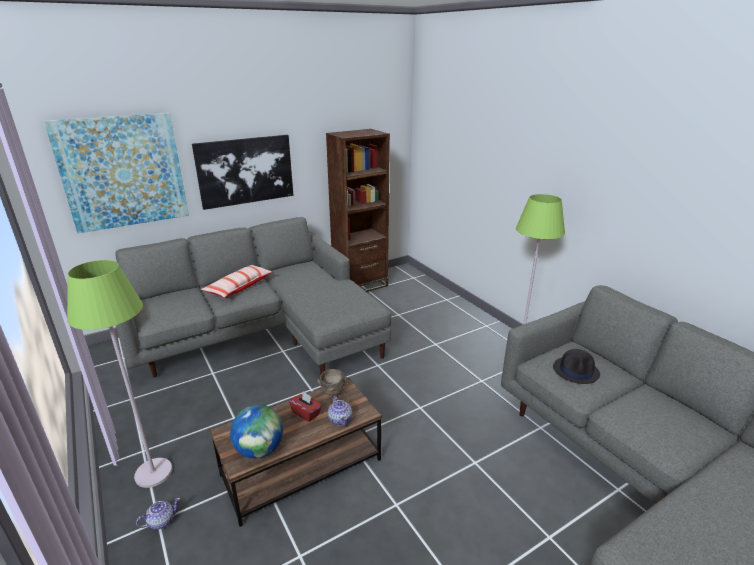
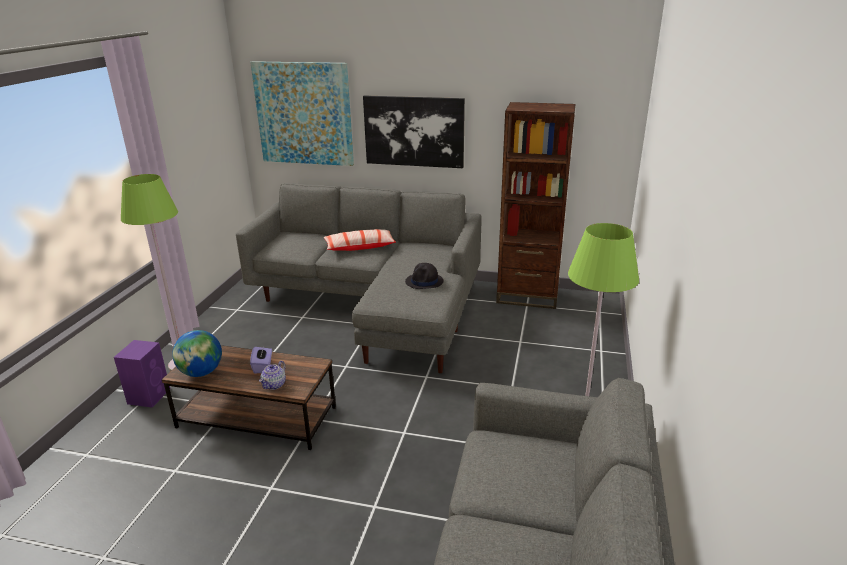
camera: 45 degrees right, 0 degrees up
(161, 521) = (149, 395): teapot -> purple speaker
(306, 413) = (263, 366): red tissue box -> purple tissue box
(332, 392) = (302, 363): brown bowl -> none
(576, 371) = (510, 468): black hat -> black hat (424, 282)

